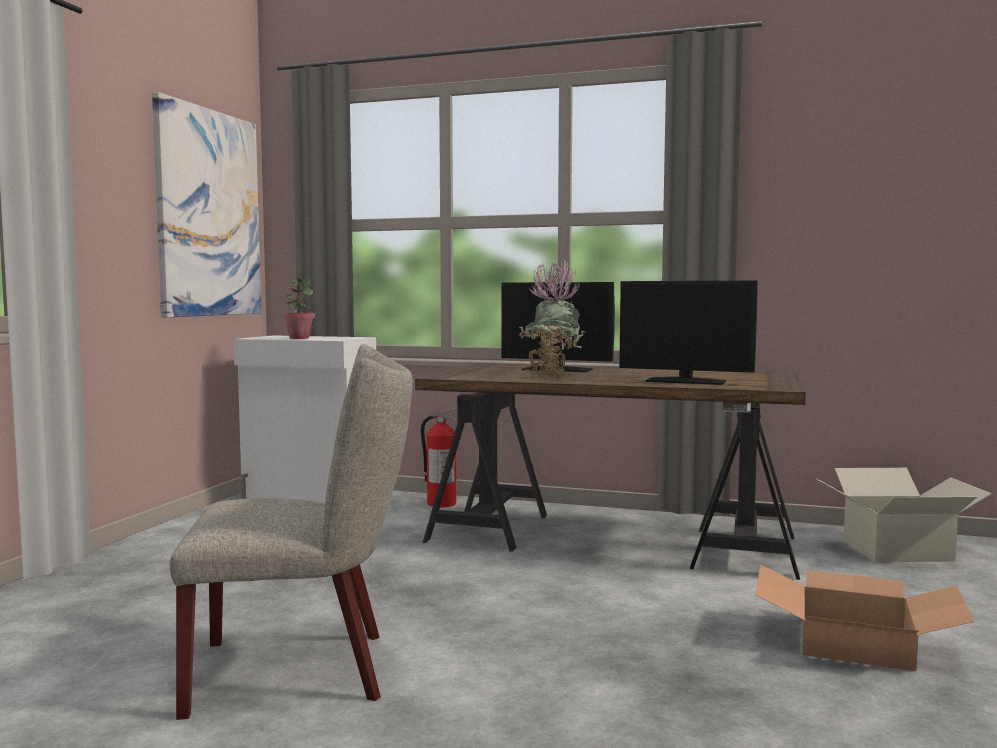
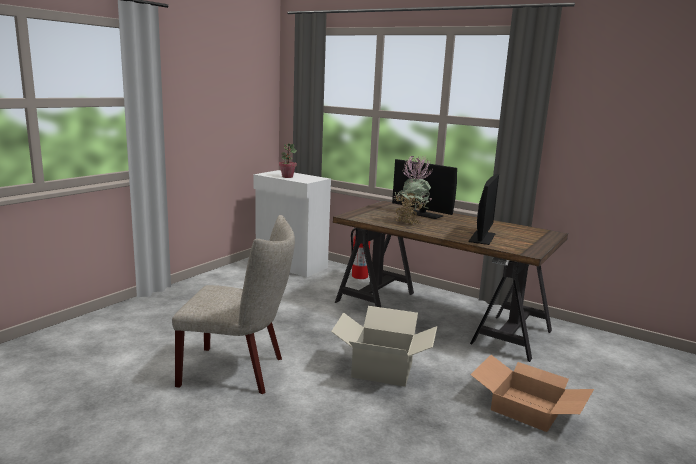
camera: 15 degrees right, 10 degrees up
(208, 213) = (244, 102): picture -> none
(685, 381) = (482, 237): monitor -> monitor turned 105 degrees counterclockwise
(896, 550) = (609, 351): cardboard box -> cardboard box (382, 369)

